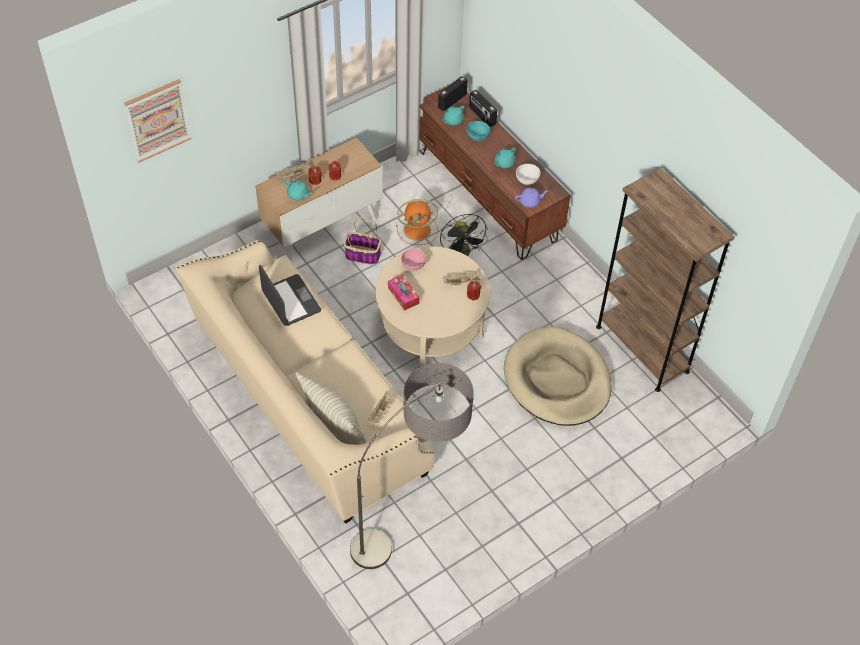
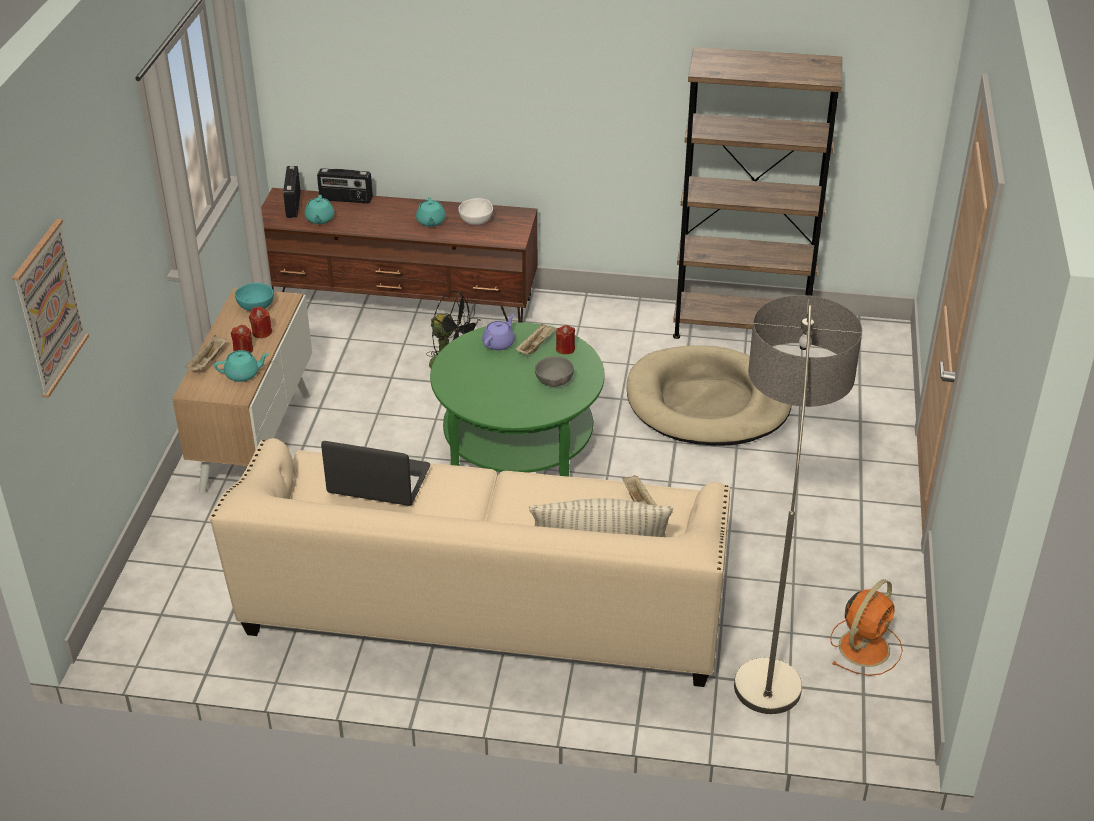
camera: 45 degrees left, 15 degrees down
(362, 255) = (342, 436): basket -> none
(403, 295) = (494, 396): tissue box -> none
(412, 264) = (461, 365): pink bowl -> none
(418, 230) = (373, 375): orange fan -> orange fan (865, 646)
(431, 328) = (518, 447): beige coffee table -> green coffee table
(441, 310) = (554, 382): none -> grey bowl
(477, 136) = (367, 217): turquoise bowl -> turquoise bowl (255, 307)
(530, 202) = (507, 235): purple teapot -> purple teapot (499, 343)

